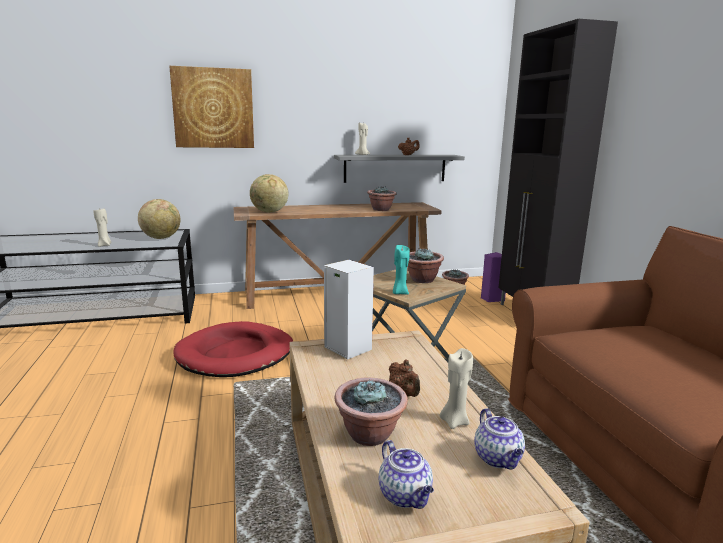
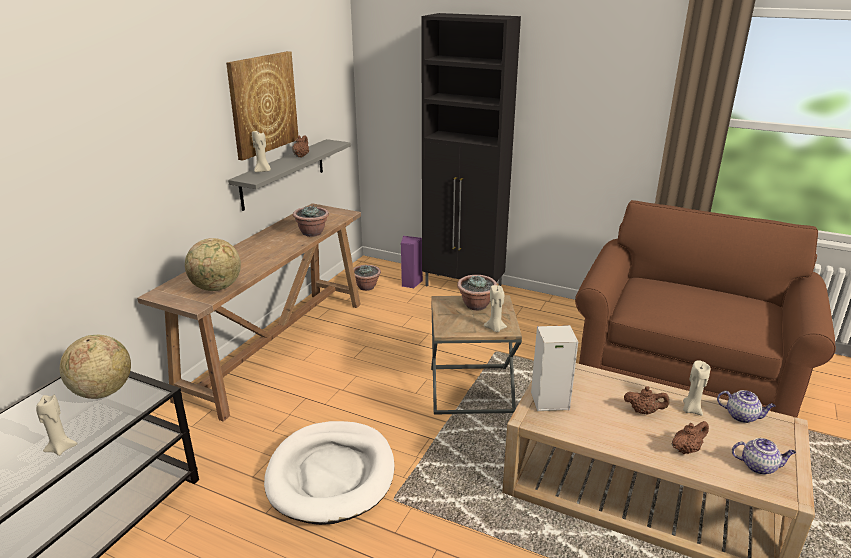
camera: 50 degrees left, 10 degrees up
(213, 108) = (82, 165): picture -> picture (263, 104)
(236, 354) = (331, 475): red dog bed -> white dog bed
(370, 435) = (686, 449): potted plant -> brown teapot
(399, 293) = (495, 329): turquoise candle -> beige candle

